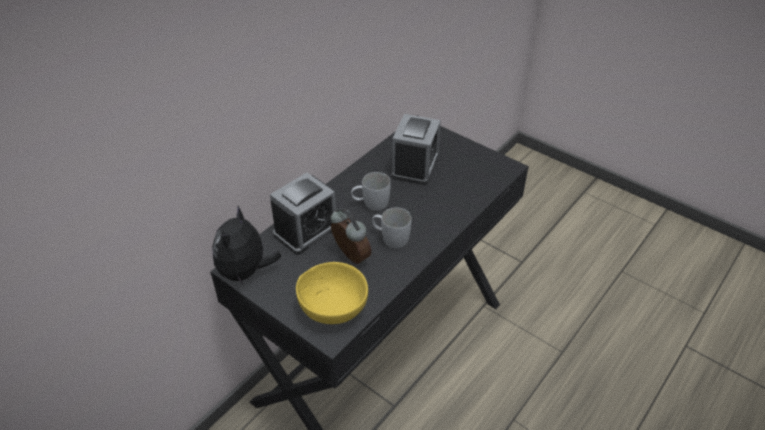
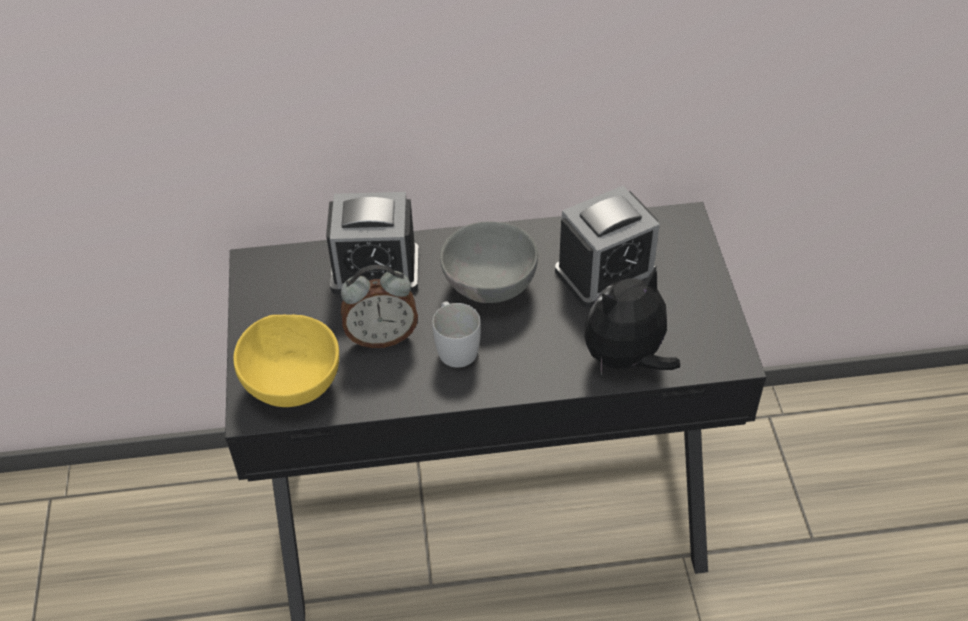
camera: 45 degrees right, 5 degrees up
(246, 272) = (260, 275): plush toy -> plush toy (626, 359)
(350, 257) = (382, 336): alarm clock -> alarm clock turned 75 degrees clockwise
(370, 203) = (487, 286): white mug -> grey bowl

